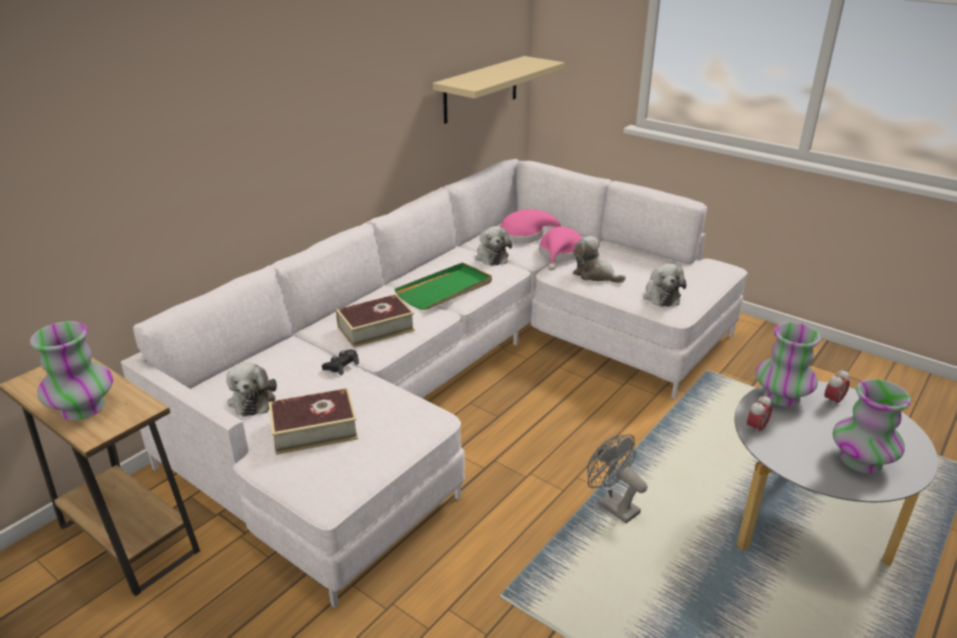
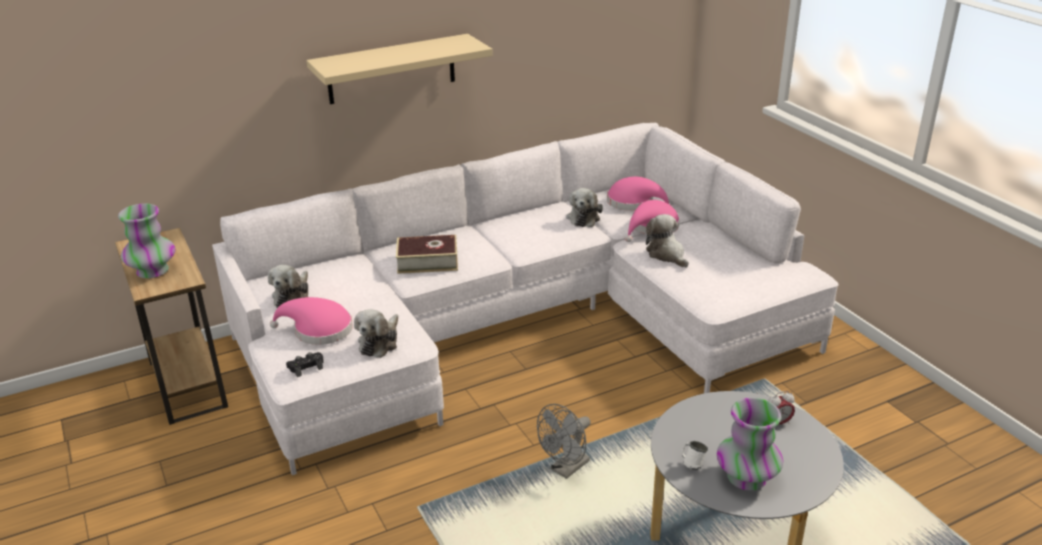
camera: 25 degrees right, 0 degrees up
(314, 429) = (318, 330): book -> pink hat
(341, 366) = (376, 286): black game controller -> black game controller (306, 367)
(445, 289) = (514, 240): green tray -> none
(481, 89) = (622, 48): beige shelf -> beige shelf (391, 69)
(612, 505) = (566, 469): grey fan -> grey fan turned 120 degrees counterclockwise
(661, 296) = (712, 288): plush toy -> plush toy (379, 342)
(756, 429) = (675, 425): alarm clock -> none
(781, 397) = (730, 405): vase -> none
(805, 462) = (691, 464): none -> white mug

